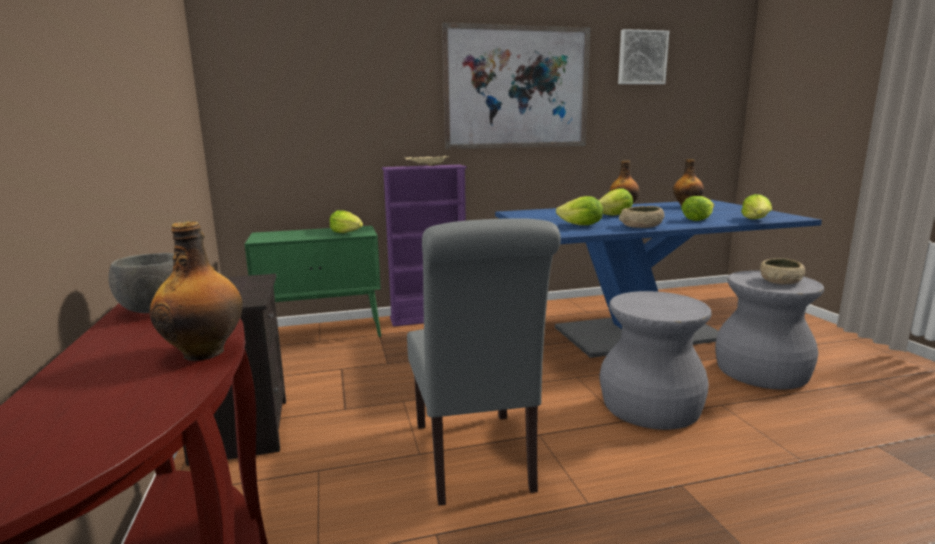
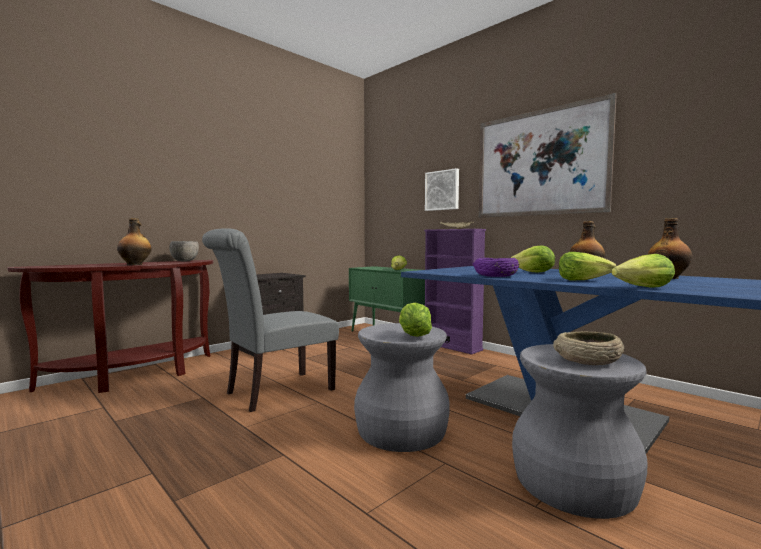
camera: 60 degrees right, 10 degrees down
(581, 225) = (463, 271): lettuce -> lettuce (413, 335)
(641, 57) = (692, 107): picture -> picture (442, 190)
(641, 226) = (495, 276): beige bowl -> purple bowl

